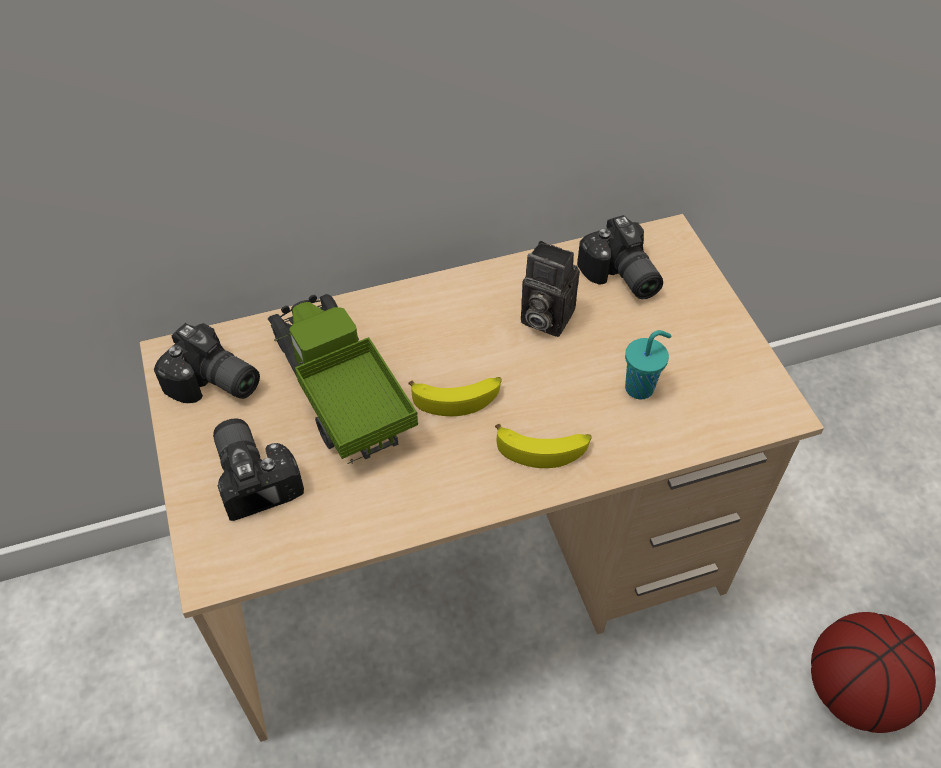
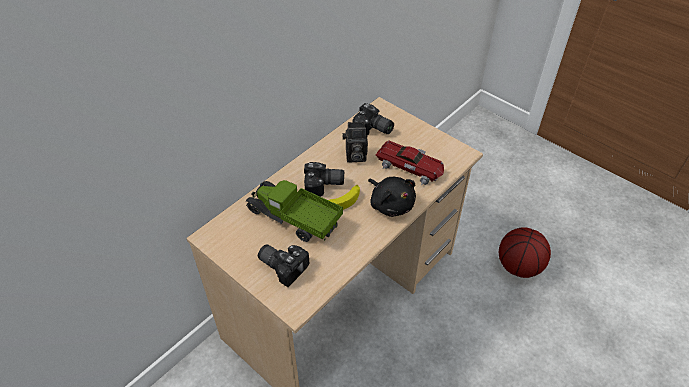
camera: 30 degrees left, 5 degrees down
(213, 384) = (236, 240): camera -> camera (324, 186)
(543, 448) = (390, 204): banana -> black plush toy
(641, 387) = (410, 167): turquoise cup -> toy car

